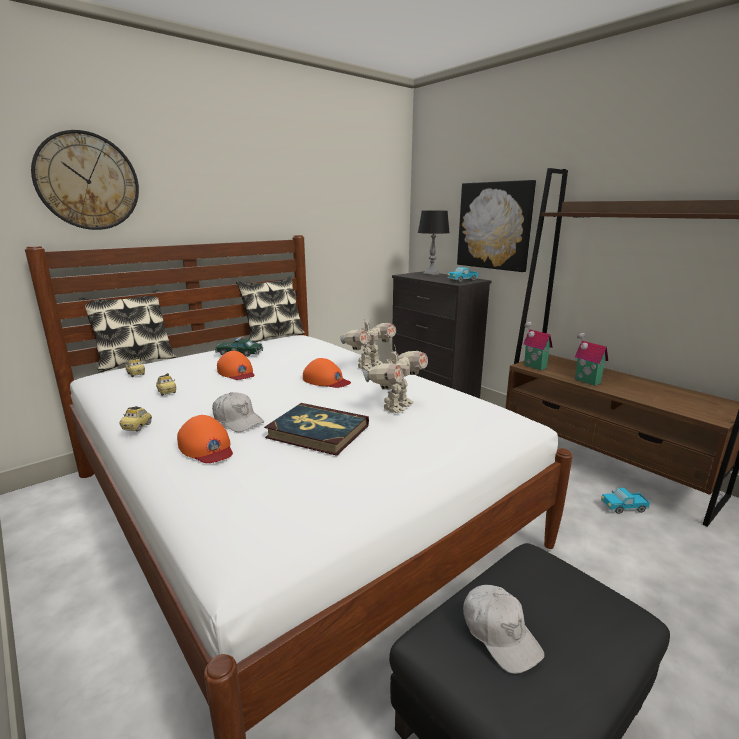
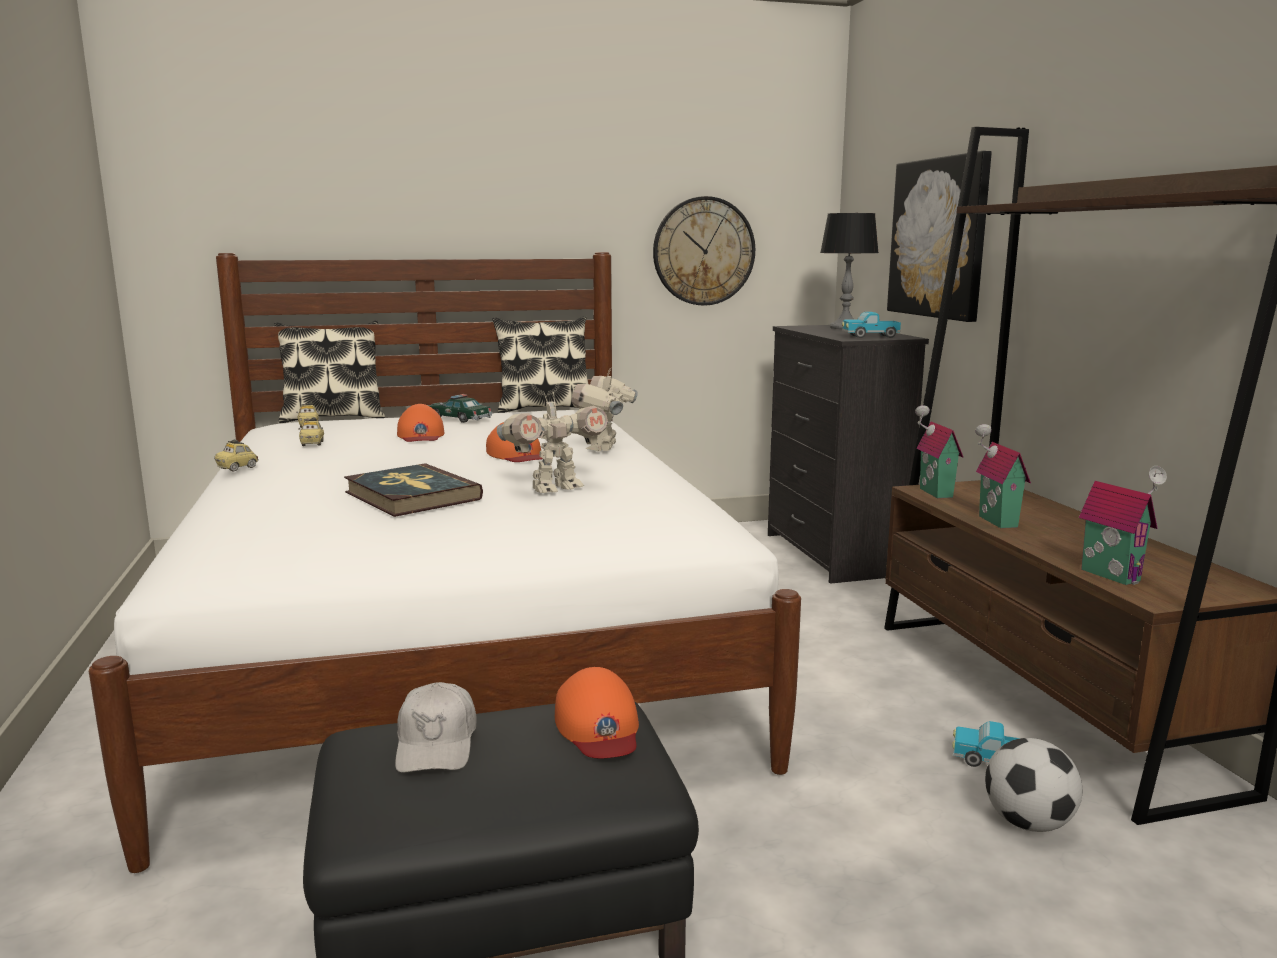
camera: 25 degrees right, 5 degrees down
(87, 181) = (301, 173): wall clock -> wall clock (703, 251)
(206, 447) = (274, 491): orange cap -> orange cap (598, 726)
(238, 420) = (343, 475): white cap -> none
(368, 366) = (604, 448): toy robot -> toy robot turned 120 degrees clockwise
(672, 541) = (1028, 823): none -> football
(679, 407) = (1113, 575): none -> toy house

